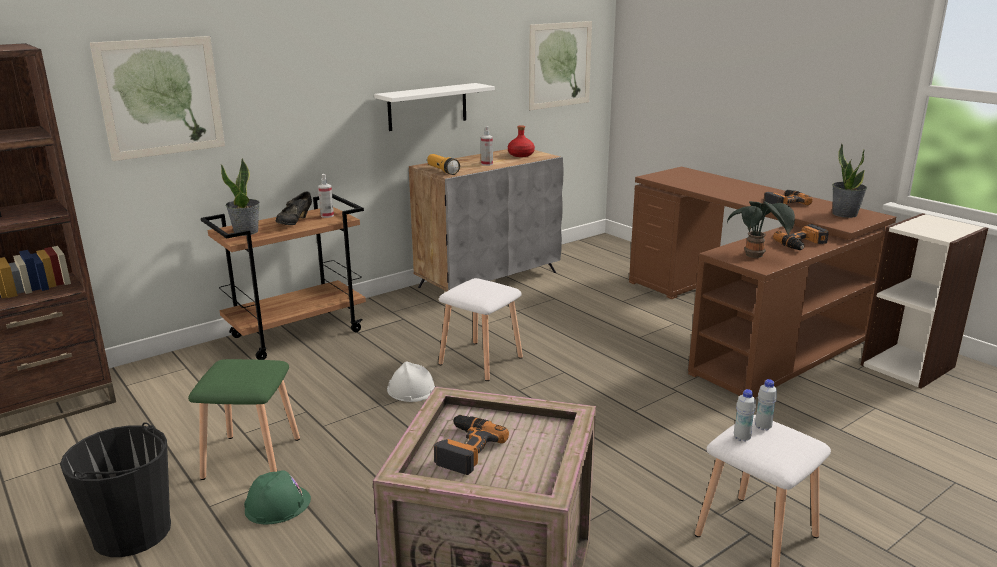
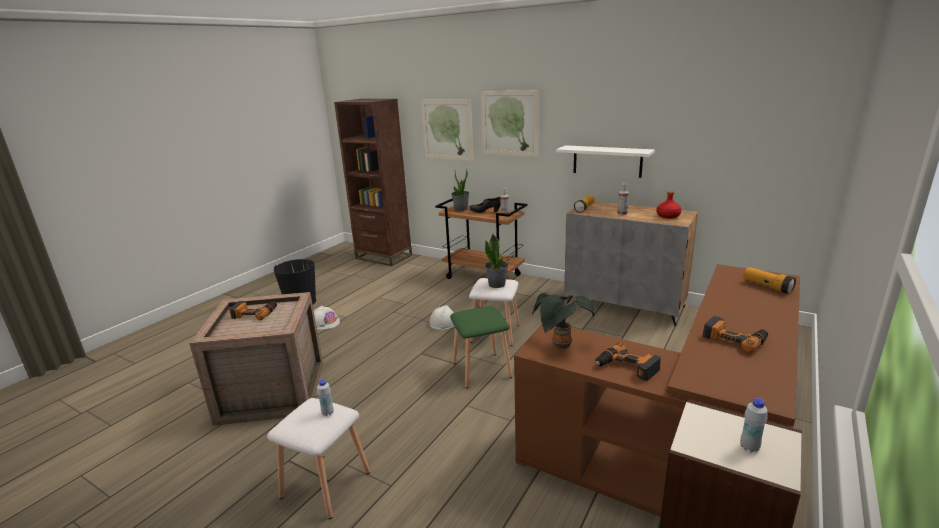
camera: 70 degrees right, 0 degrees up
(252, 459) = (358, 306): green stool -> green stool (480, 370)
(277, 504) = (325, 322): green hard hat -> white hard hat
(560, 65) = (761, 146): picture -> picture (509, 123)
(696, 177) = (767, 287): none -> flashlight
(741, 438) = (311, 405): white bottle -> white bottle (749, 447)
(844, 214) = (745, 378): potted plant -> potted plant (497, 284)

